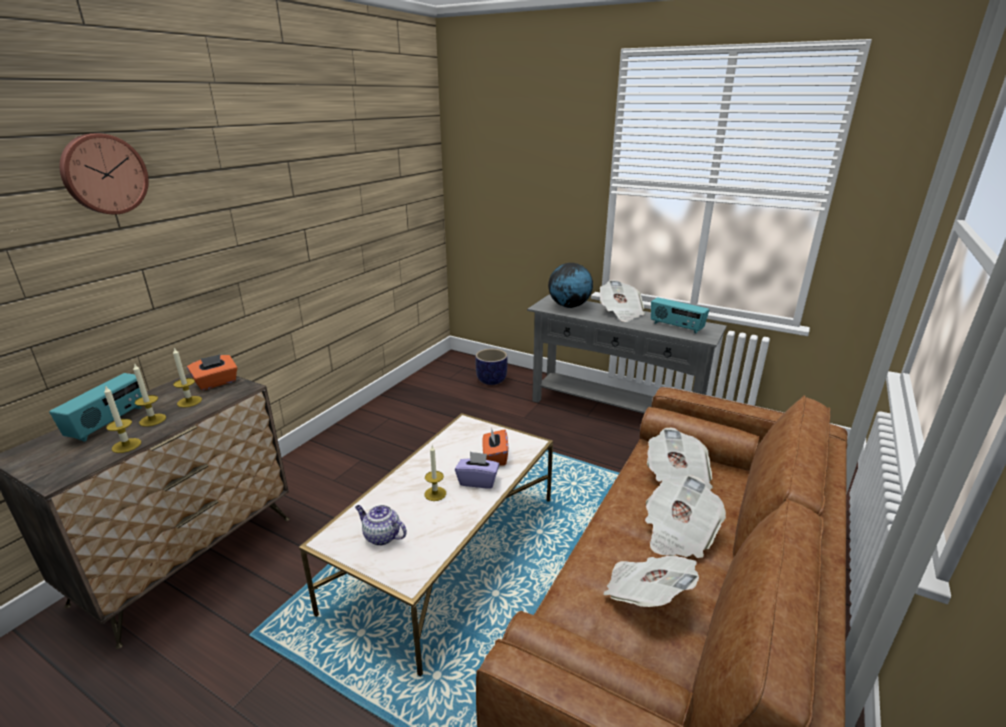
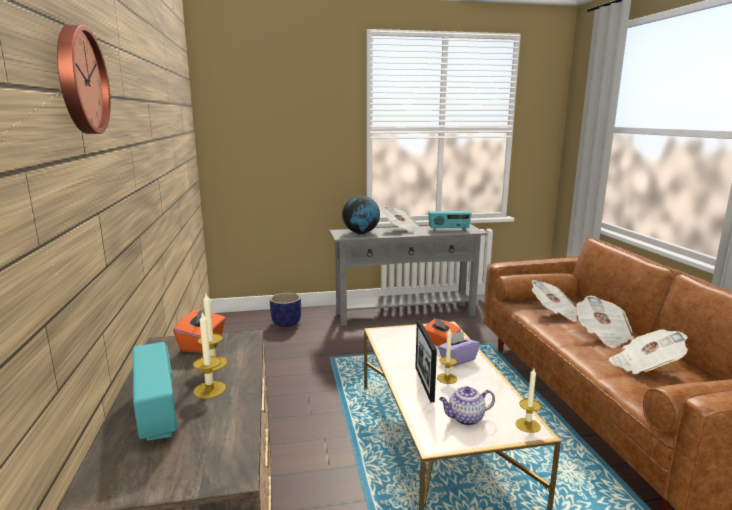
camera: 40 degrees left, 10 degrees down
(126, 445) = (238, 416): candle -> candle (527, 425)
(410, 488) = (424, 383): none -> picture frame

